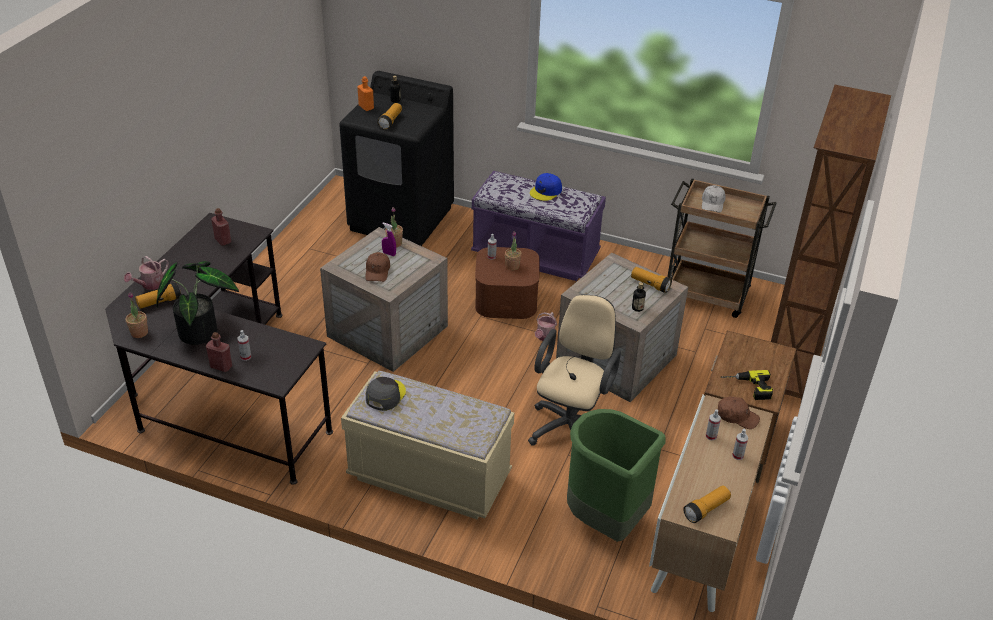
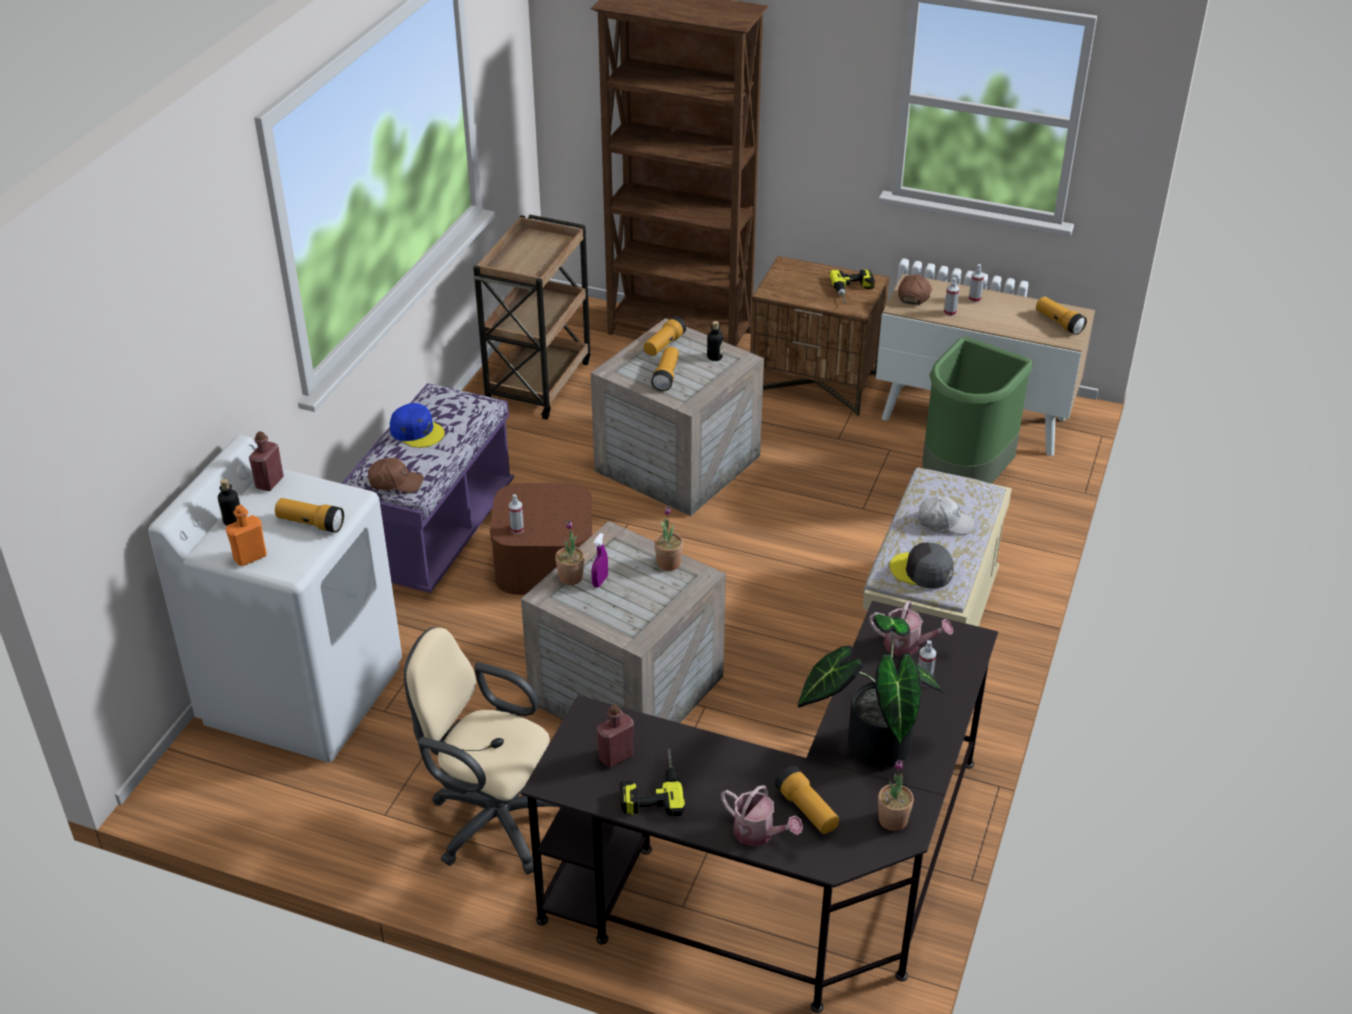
camera: 90 degrees left, 0 degrees up
(197, 251) = (650, 787): none -> power drill
(221, 366) = (952, 704): red bottle -> red bottle (269, 483)
(377, 271) = (648, 591): brown cap -> brown cap (395, 482)
(401, 218) = (303, 693): black washing machine -> white washing machine
(512, 266) = (542, 508): potted plant -> potted plant (668, 563)
(544, 337) = (634, 525): watering can -> watering can (907, 645)
(571, 425) = (810, 504): beige office chair -> beige office chair (491, 820)
(609, 284) = (666, 376): none -> flashlight
(712, 203) = (524, 262): white cap -> white cap (944, 522)

